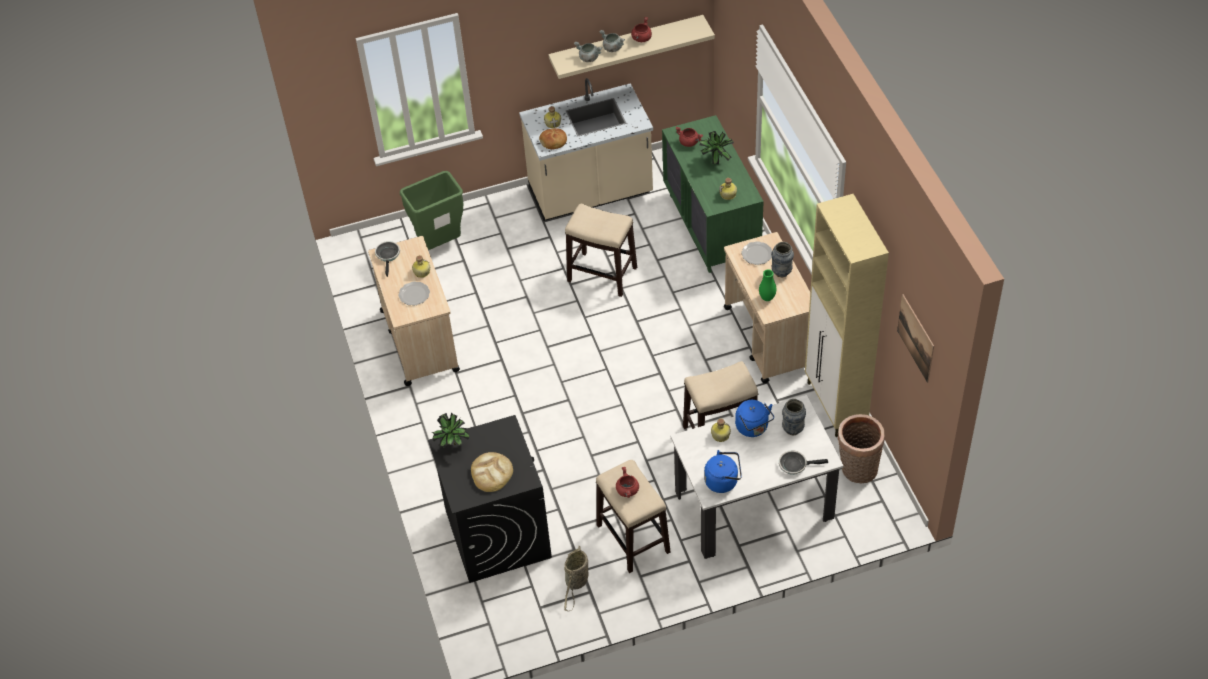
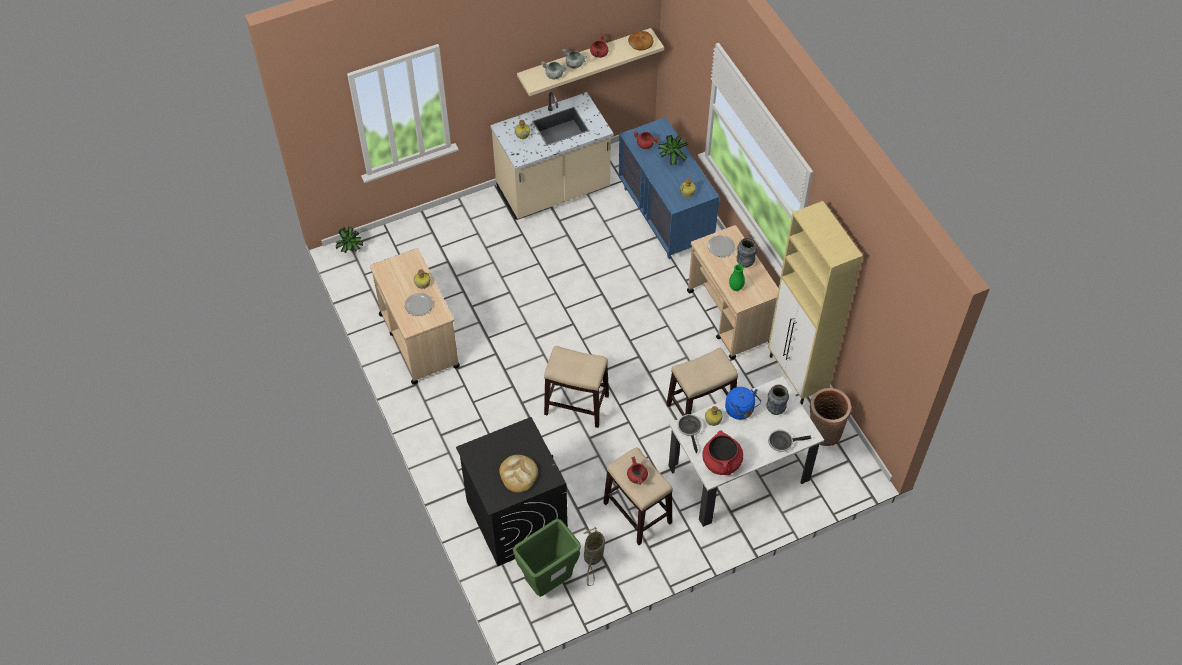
camera: 10 degrees left, 5 degrees up
(388, 256) = (389, 269): frying pan -> frying pan (690, 429)
(440, 243) = (424, 246): green trash can -> green trash can (549, 582)
(452, 445) = (479, 450): potted plant -> potted plant (351, 251)
(553, 142) = (526, 152): bread -> bread (641, 43)
(601, 274) = (574, 266): stool -> stool (576, 404)
(711, 227) = (665, 216): green dresser -> blue dresser
(723, 481) = (722, 462): blue kettle -> red cooking pot
(915, 338) = (888, 328): picture -> none

